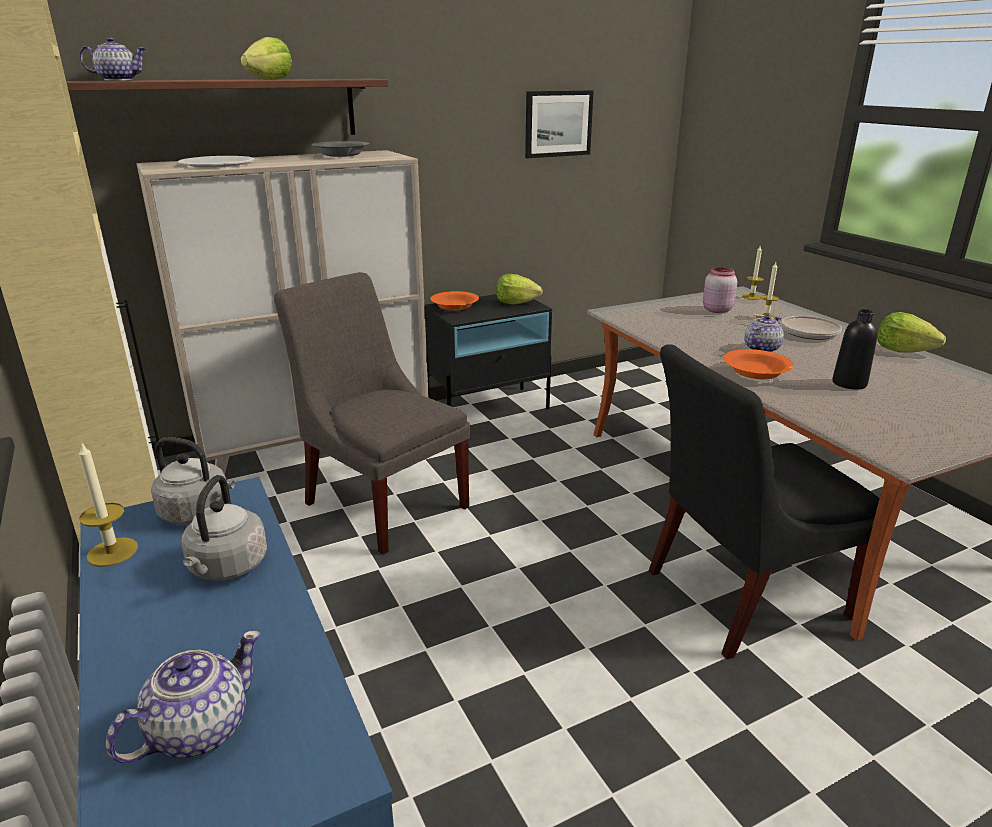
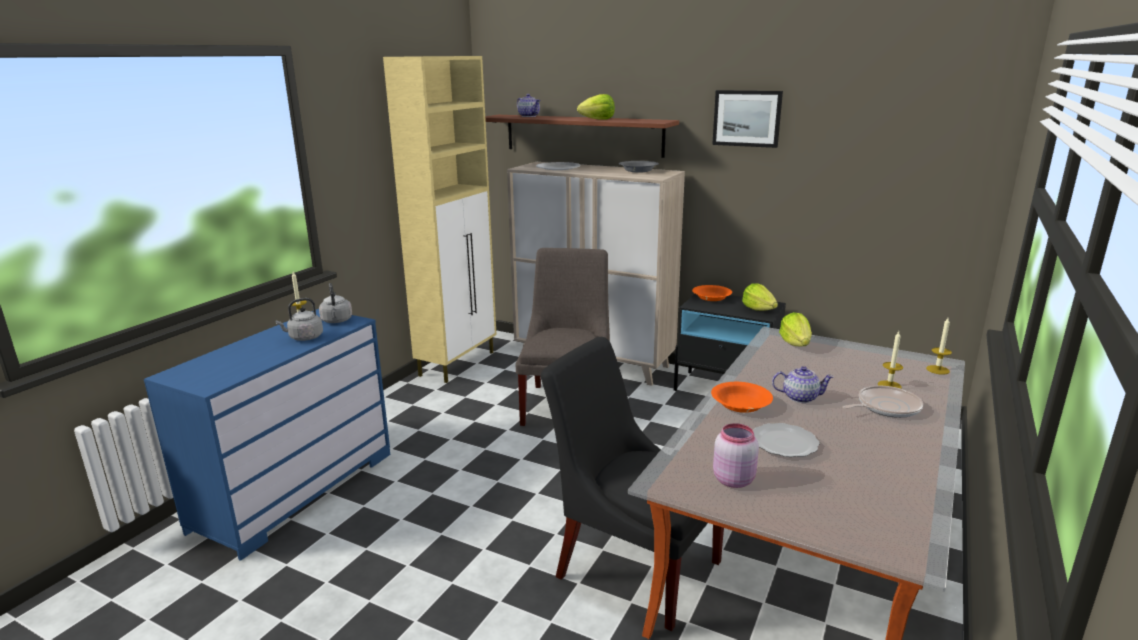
camera: 55 degrees right, 5 degrees down
(197, 730) = (217, 364): teapot -> none
(558, 123) = (846, 165): picture -> picture (747, 118)
(716, 310) = (863, 364): pink jar -> pink jar (733, 479)
(805, 332) = (885, 407): frying pan -> frying pan turned 105 degrees counterclockwise
(849, 383) = (784, 443): black bottle -> plate
(903, 350) = (928, 457): lettuce -> lettuce (795, 344)

